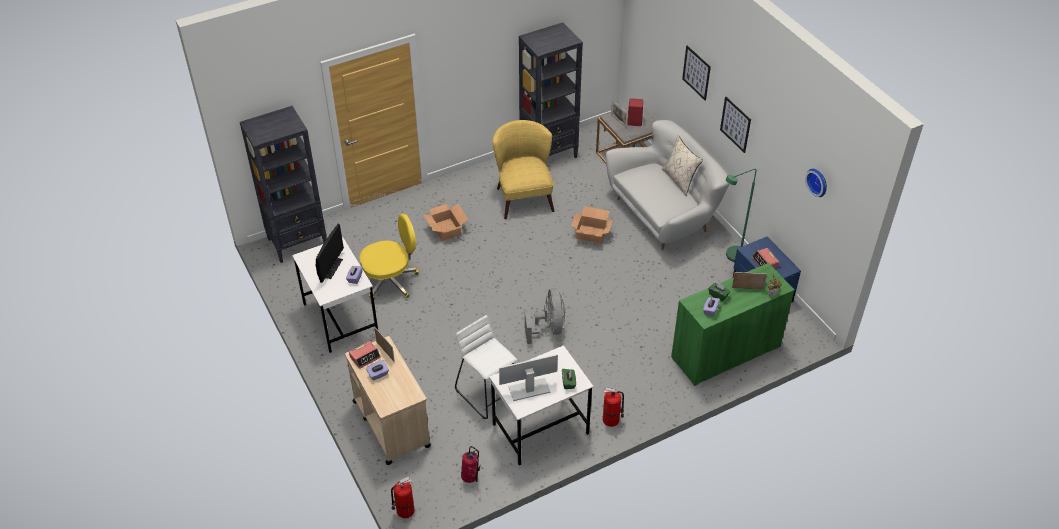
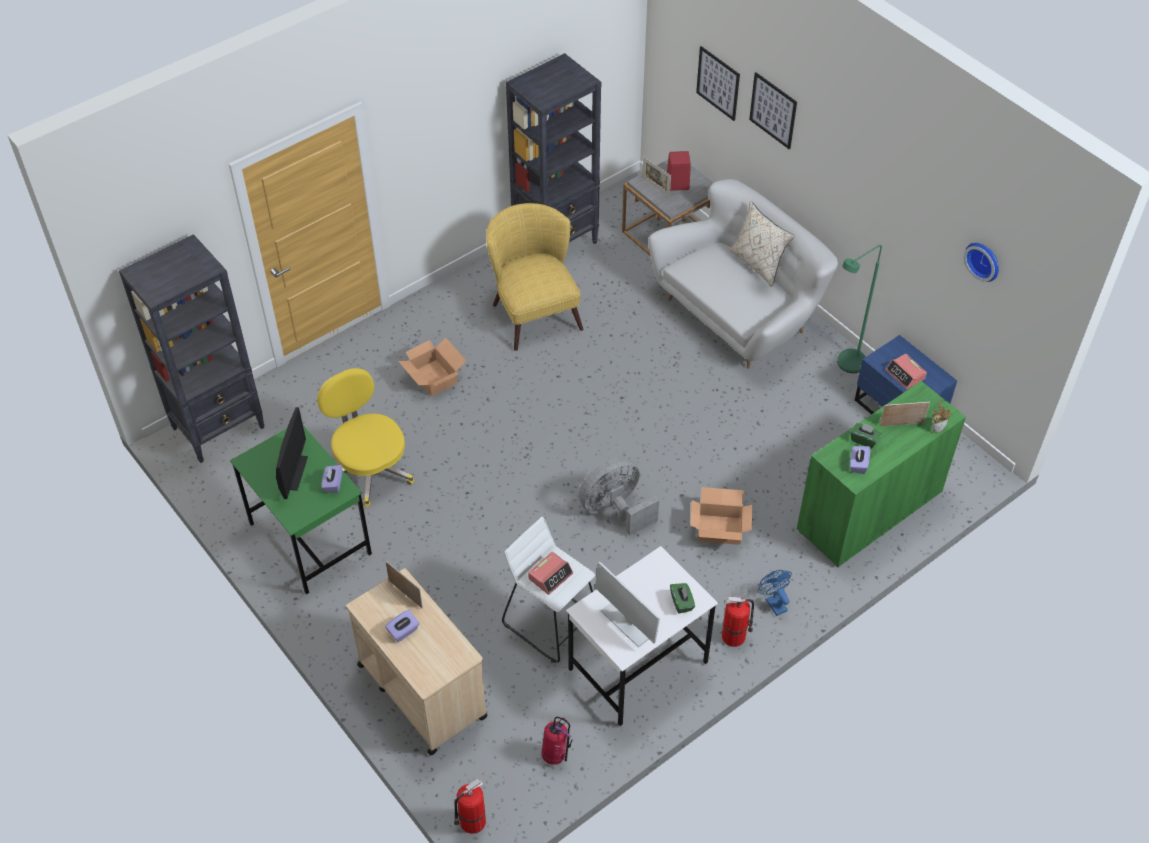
camera: 10 degrees left, 5 degrees up
(340, 319) = (309, 539): white desk -> green desk
(365, 357) = (377, 607): alarm clock -> alarm clock (550, 576)
(390, 281) = (370, 469): yellow office chair -> yellow office chair turned 90 degrees counterclockwise
(529, 389) = (628, 621): monitor -> monitor turned 105 degrees counterclockwise
(548, 328) = (615, 510): grey fan -> grey fan turned 105 degrees counterclockwise
(591, 233) = (643, 357): cardboard box -> cardboard box (719, 529)
(644, 402) = (773, 602): none -> blue fan
(735, 124) = (842, 182): picture -> picture (718, 83)

